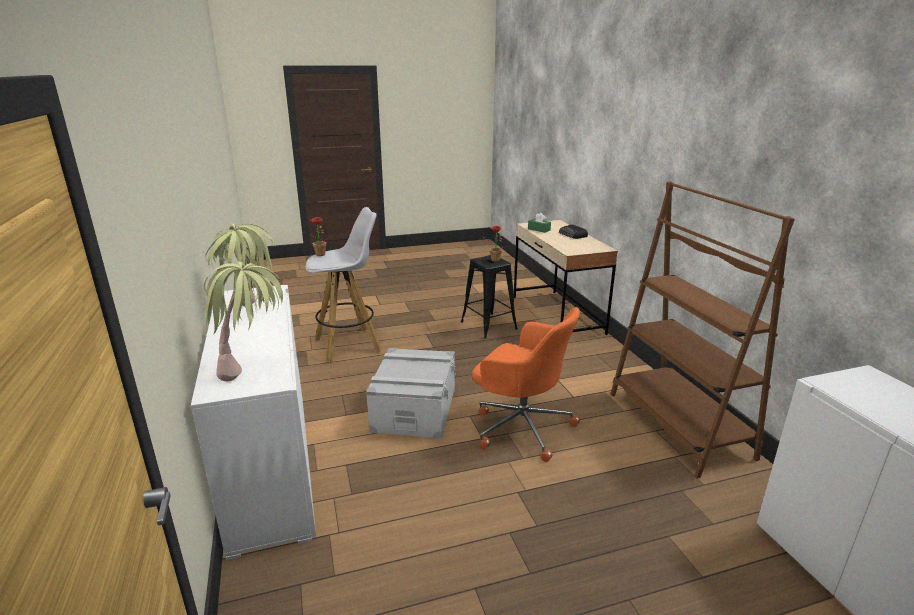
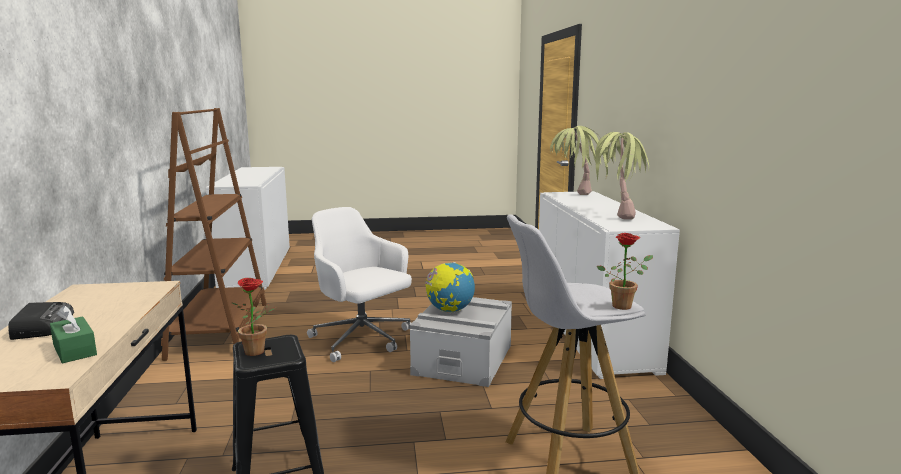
camera: 170 degrees left, 10 degrees down
(425, 369) = (450, 311): none -> globe
(521, 426) = (362, 339): orange office chair -> white office chair

